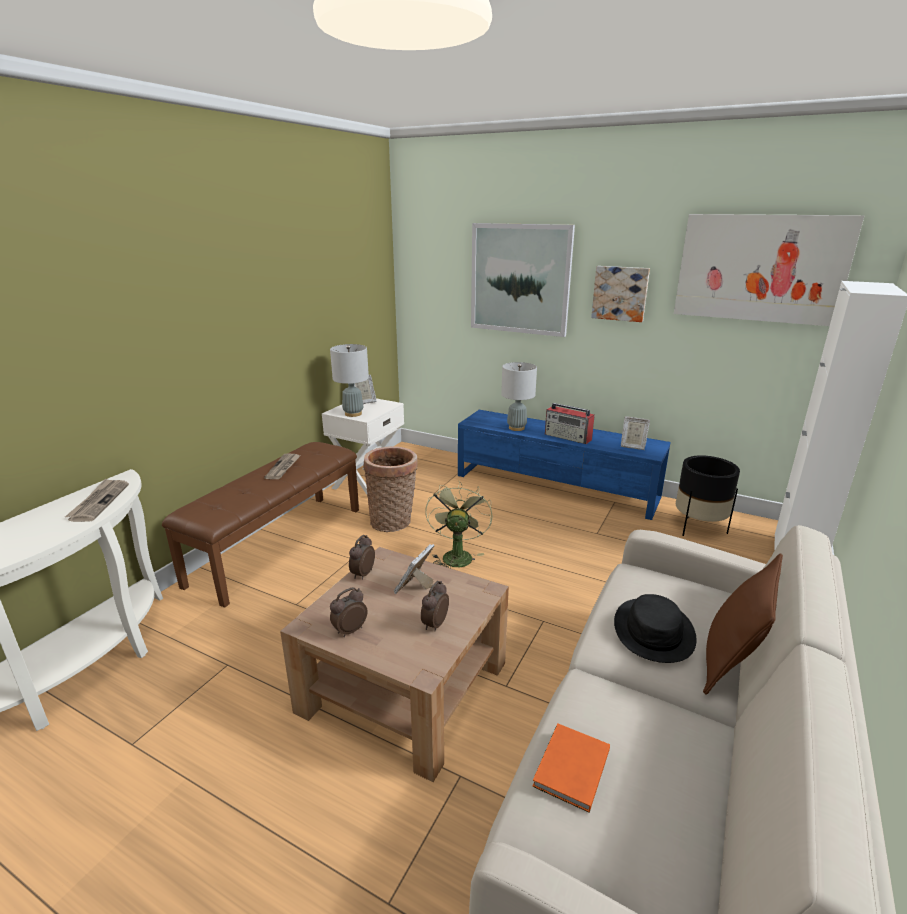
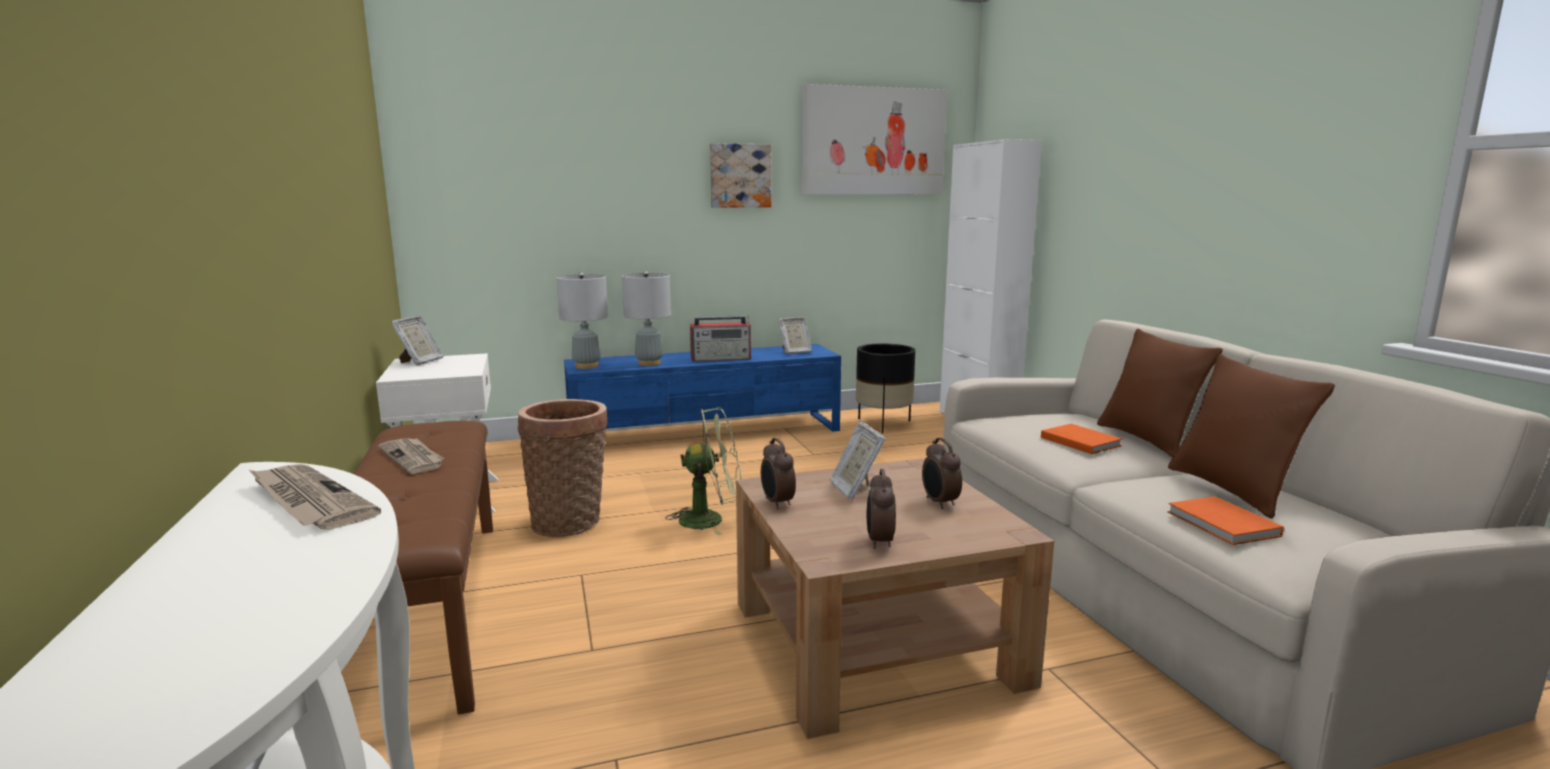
camera: 45 degrees left, 10 degrees down
(353, 414) = (436, 373): grey table lamp -> grey table lamp (586, 366)
(456, 555) = (711, 519): green fan -> green fan turned 120 degrees clockwise
(520, 279) = (608, 165): picture -> none
(654, 631) = (1079, 441): black hat -> orange book
(666, 751) = (1232, 490): none -> brown pillow

